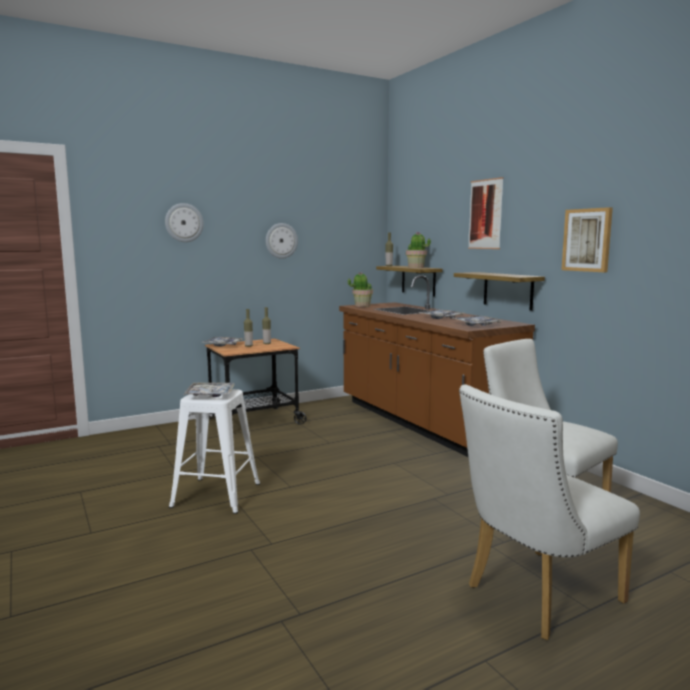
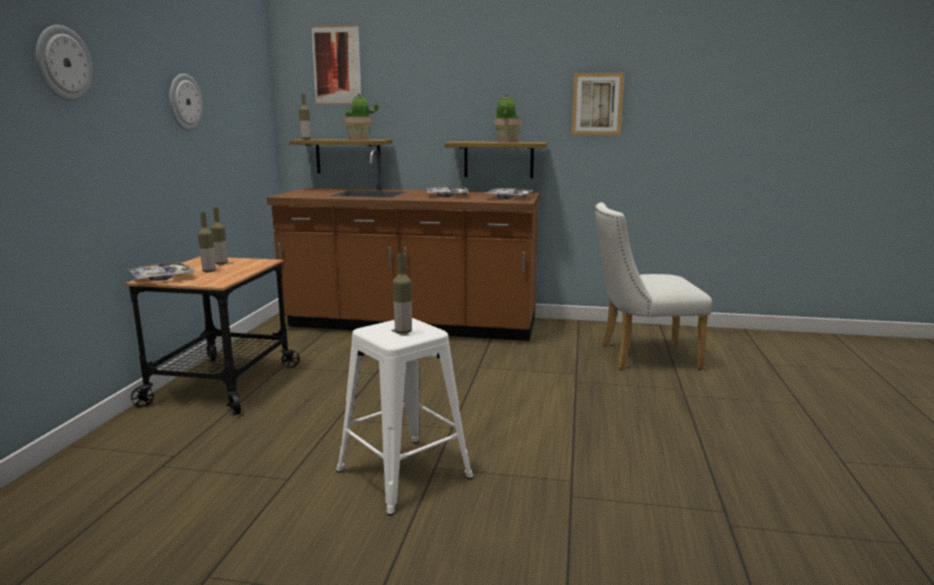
camera: 50 degrees left, 5 degrees up
(210, 395) = (403, 331): tray -> bottle
(362, 306) = (296, 194): potted plant -> potted plant (507, 142)
(485, 214) = (460, 74): picture -> picture (337, 65)
(535, 597) = (771, 412): white chair -> none

